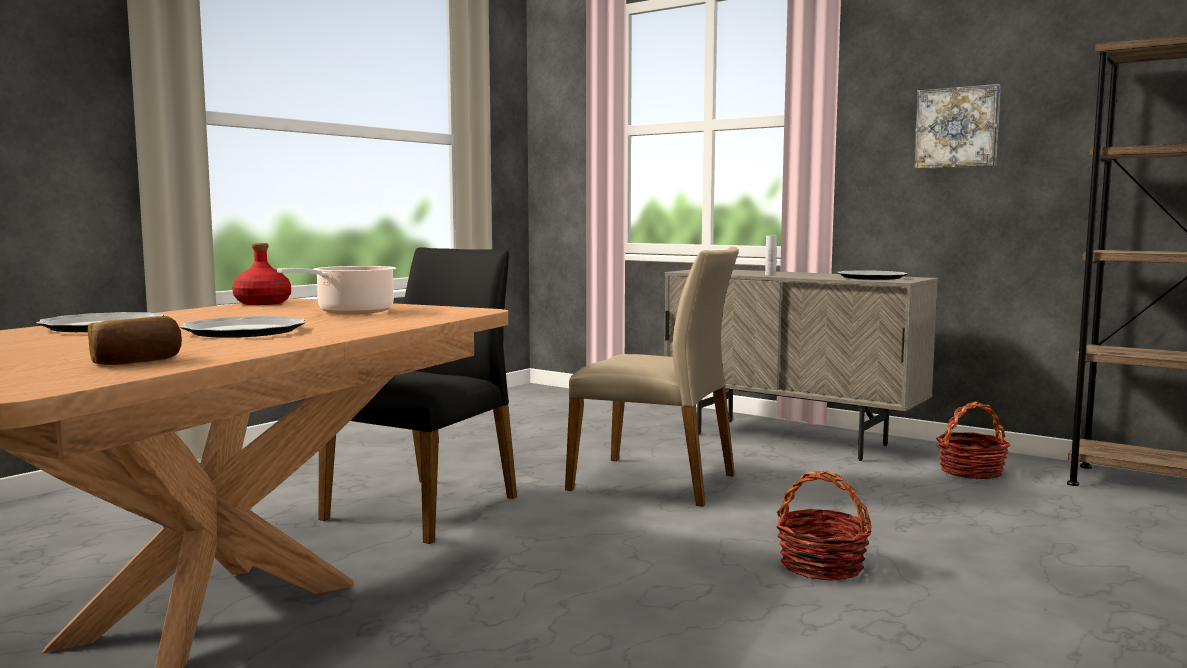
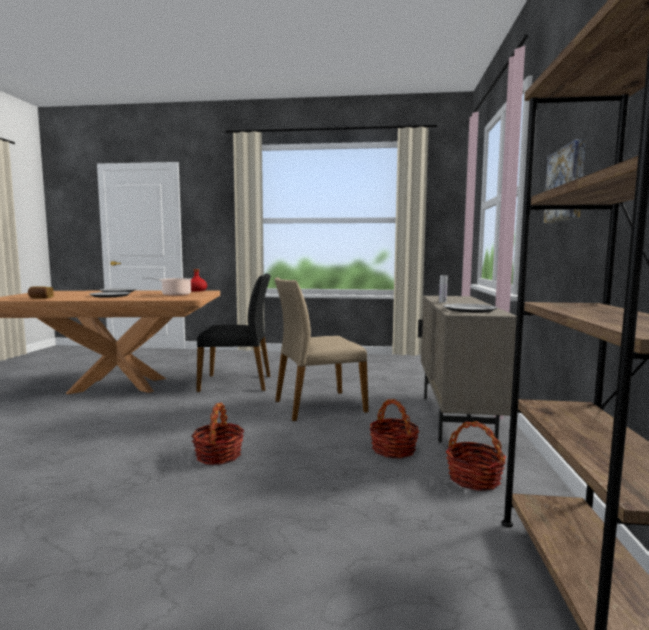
camera: 60 degrees right, 0 degrees up
(655, 481) = (318, 406): beige chair -> beige chair turned 75 degrees clockwise
(869, 481) = (393, 449): none -> basket

